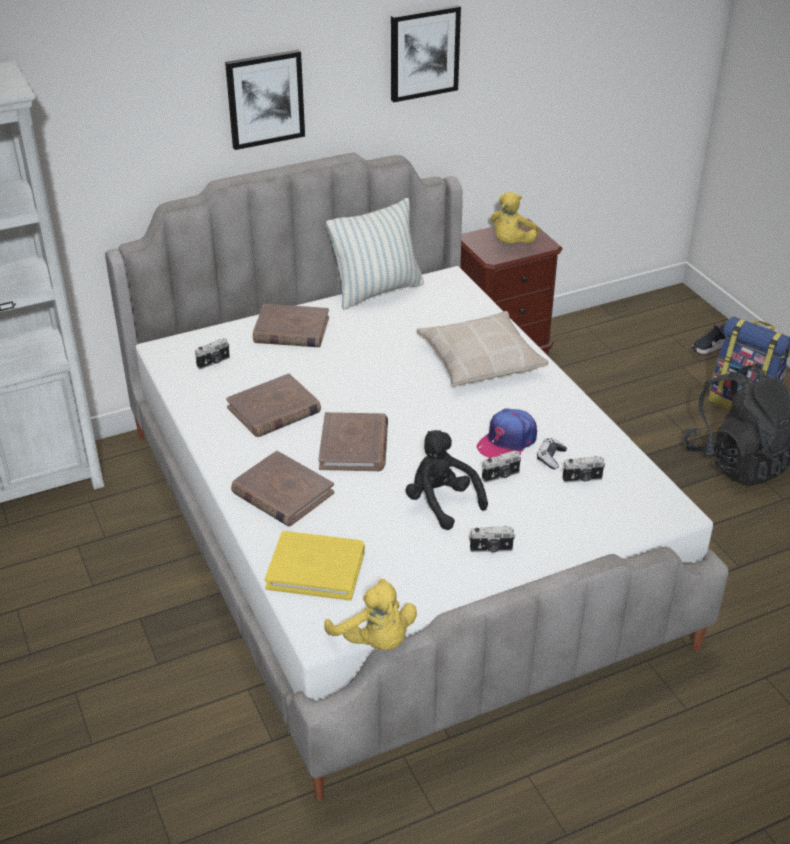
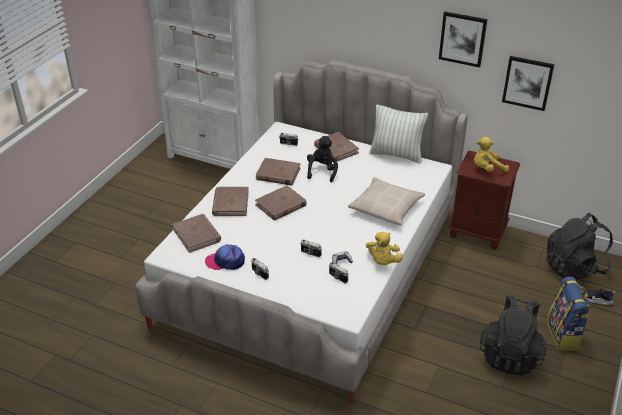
camera: 50 degrees right, 0 degrees up
(265, 99) = (369, 30): picture -> picture (527, 82)
(316, 568) = (197, 235): yellow book -> brown book
(375, 641) = (173, 270): yellow plush toy -> yellow plush toy (383, 261)
(441, 502) = (273, 246): black plush toy -> black plush toy (322, 171)
(507, 441) = (336, 243): cap -> cap (225, 261)
(644, 328) = (574, 268): none -> black backpack

